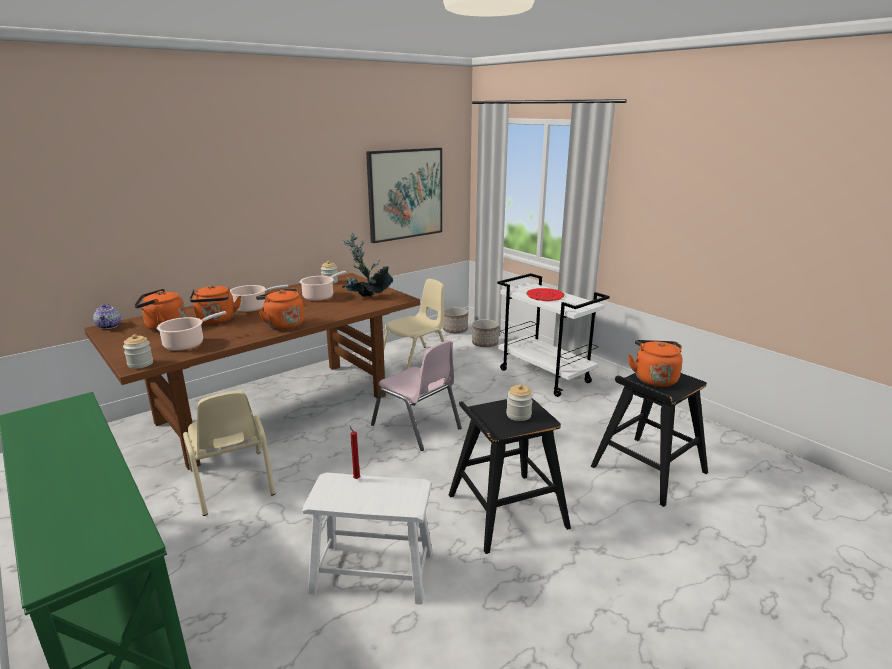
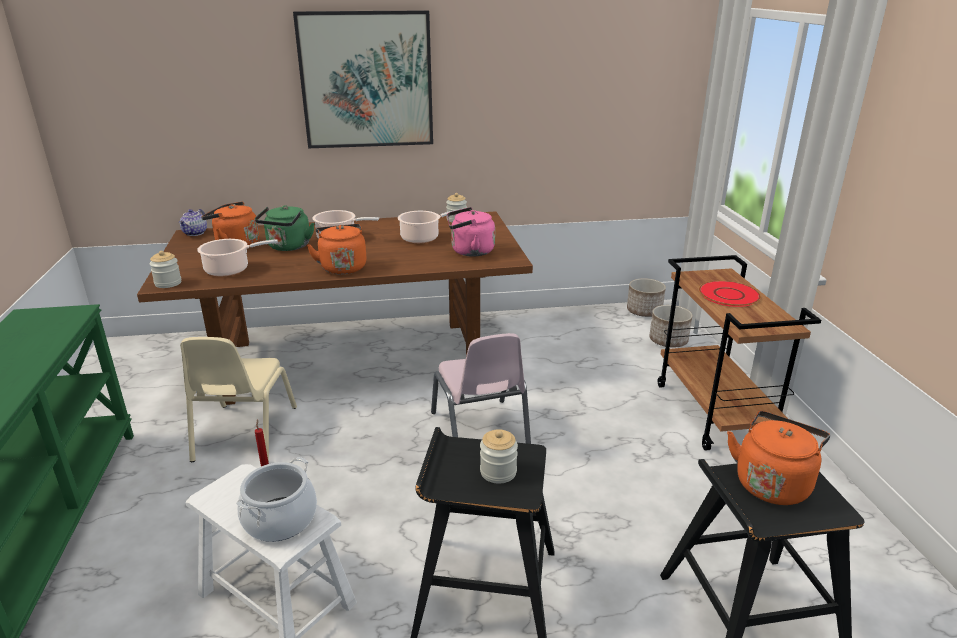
camera: 30 degrees right, 5 degrees up
(216, 320) = (288, 247): orange kettle -> green kettle
(366, 299) = (469, 251): potted plant -> pink kettle
(391, 493) = (280, 519): none -> cooking pot
(405, 194) = (591, 114): picture -> picture (366, 80)
(416, 360) = (556, 341): beige chair -> none
(545, 376) = (715, 413): white cart -> brown cart

